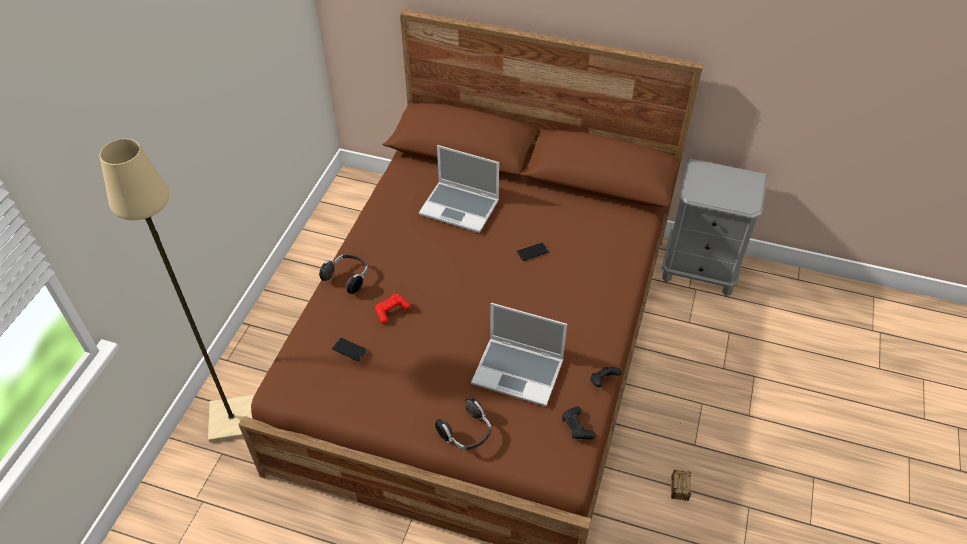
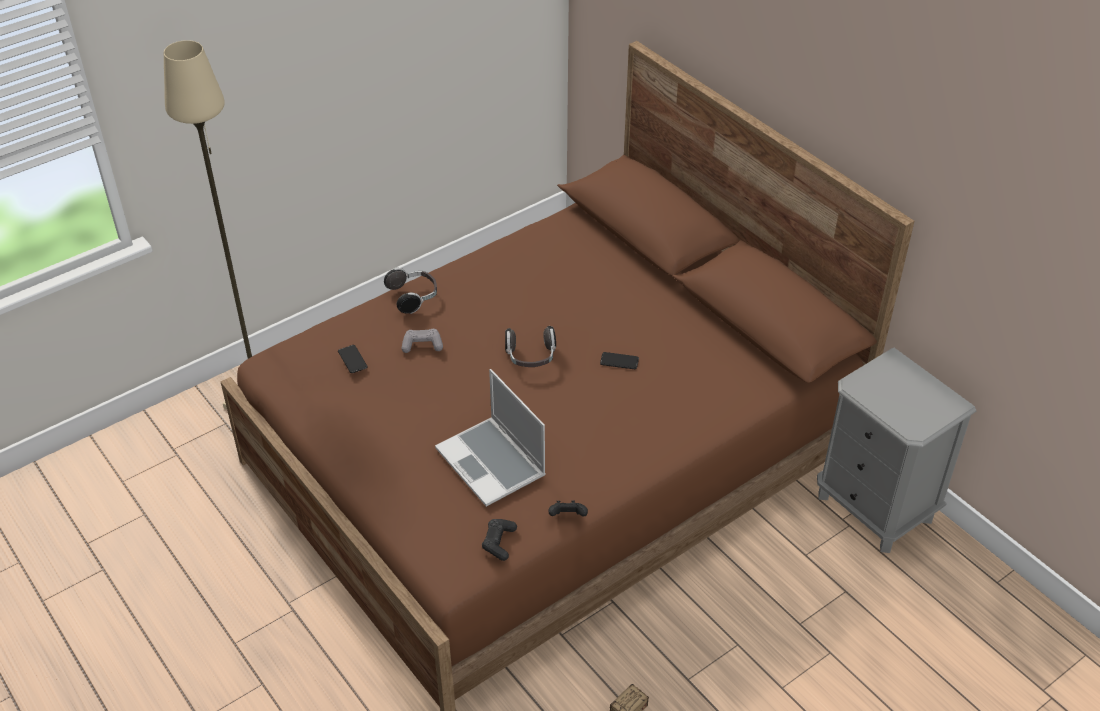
camera: 35 degrees right, 5 degrees down
(391, 311) = (422, 345): red game controller -> grey game controller
(460, 208) = (586, 284): laptop -> none
(466, 433) = (389, 488): headphones -> headphones (531, 357)

